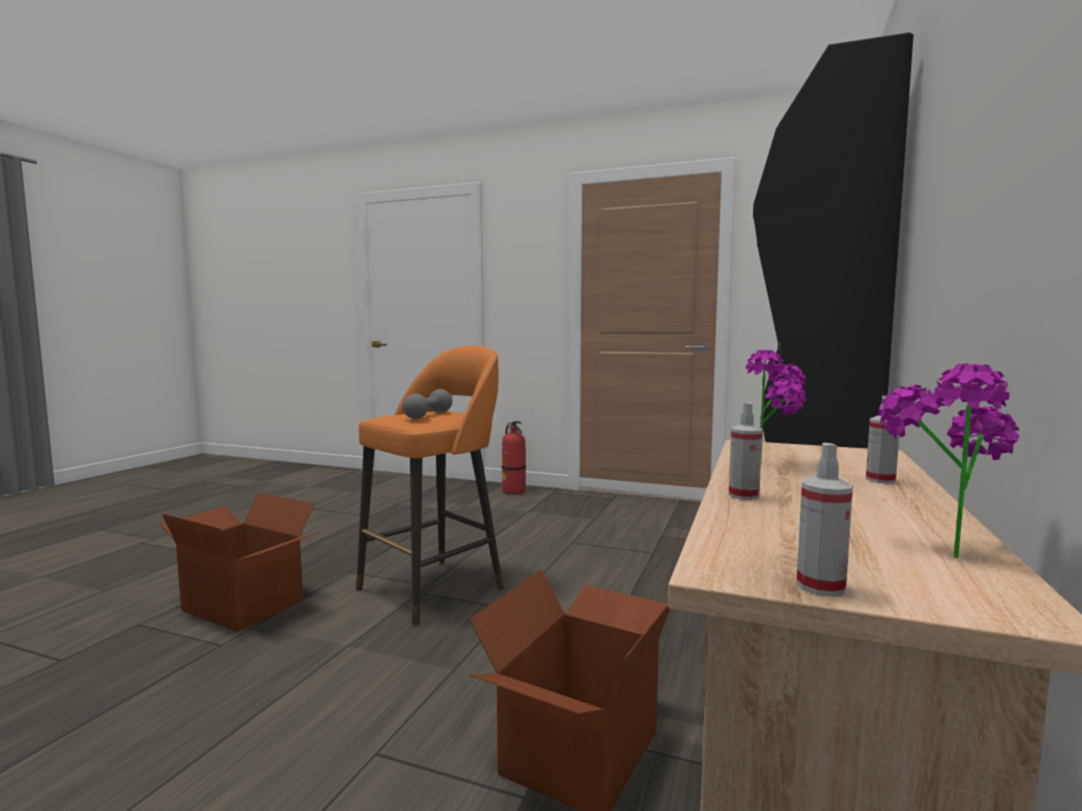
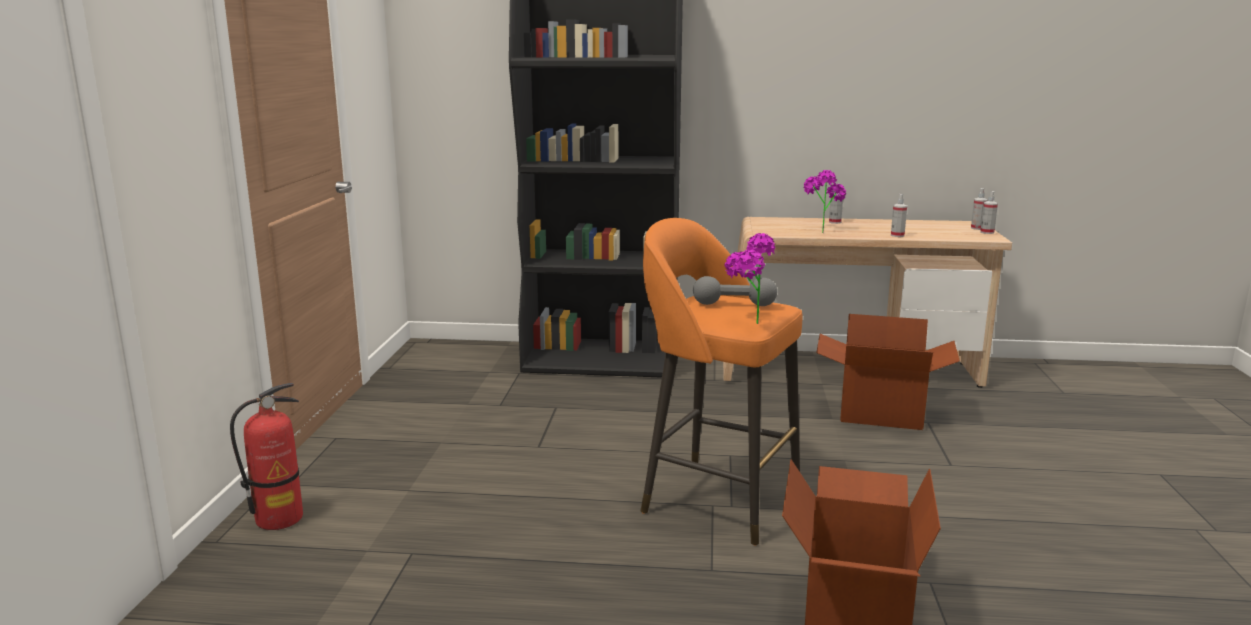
camera: 105 degrees left, 10 degrees up
(895, 591) = (977, 228): none -> spray bottle
(938, 548) = (929, 223): potted plant -> potted plant (746, 324)

